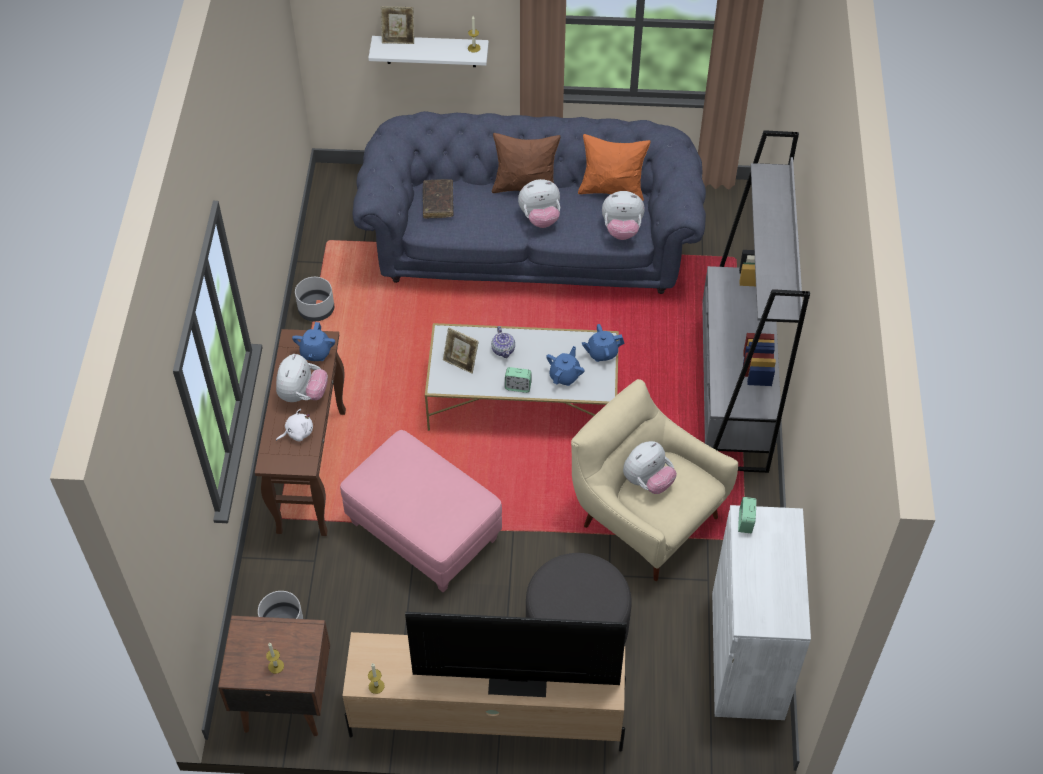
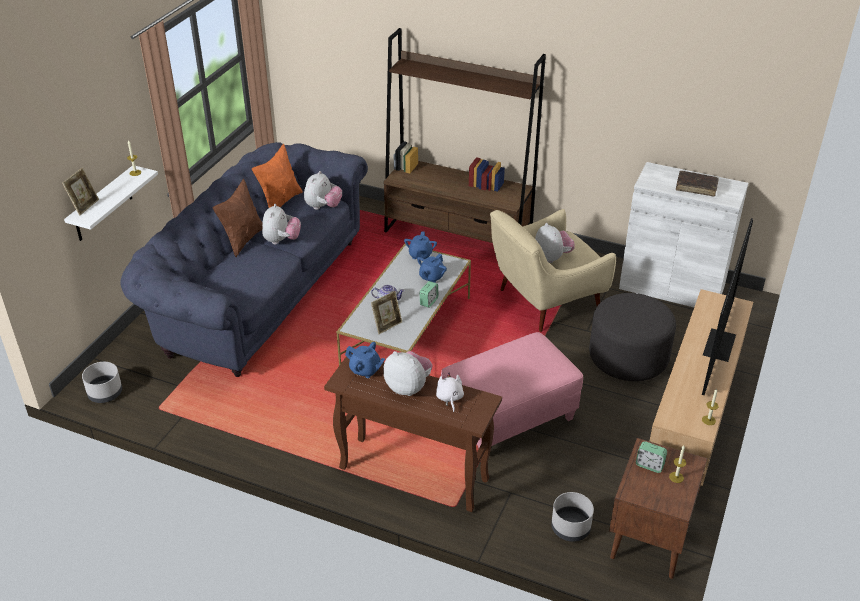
camera: 70 degrees left, 15 degrees down
(316, 309) = (233, 433): grey planter -> grey planter (105, 393)
(438, 202) = (224, 285): brown book -> brown book (696, 187)
(565, 376) = (431, 277): blue teapot -> blue teapot turned 105 degrees counterclockwise
(734, 392) = (457, 237): grey bookcase -> brown bookcase
(745, 522) = (650, 183): alarm clock -> alarm clock (649, 465)

